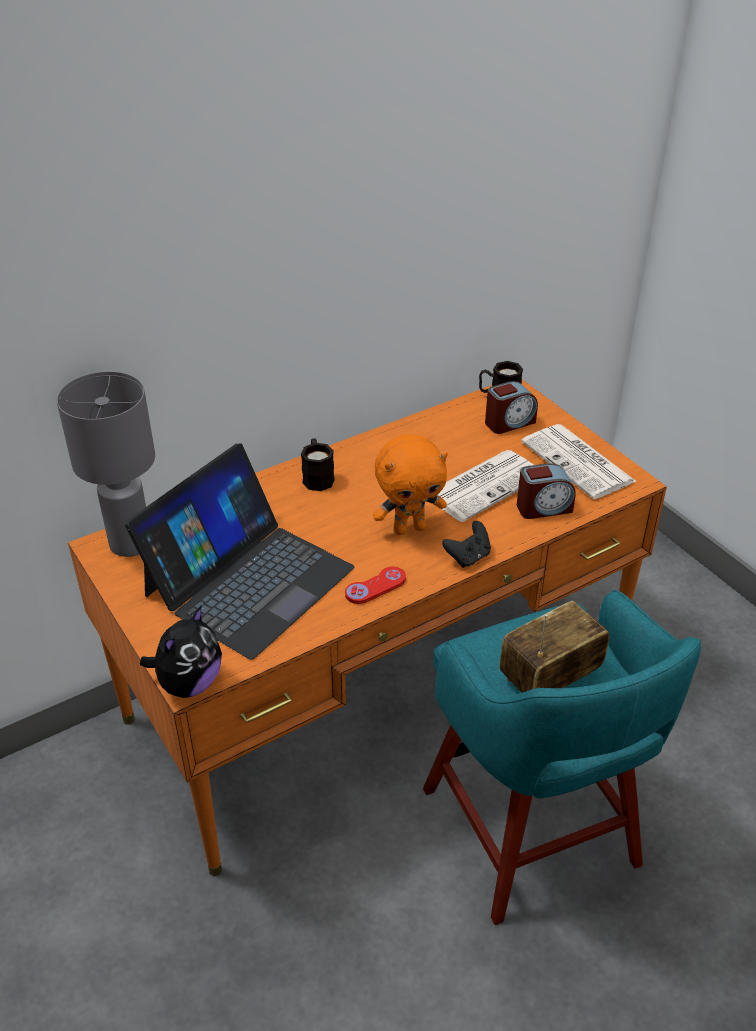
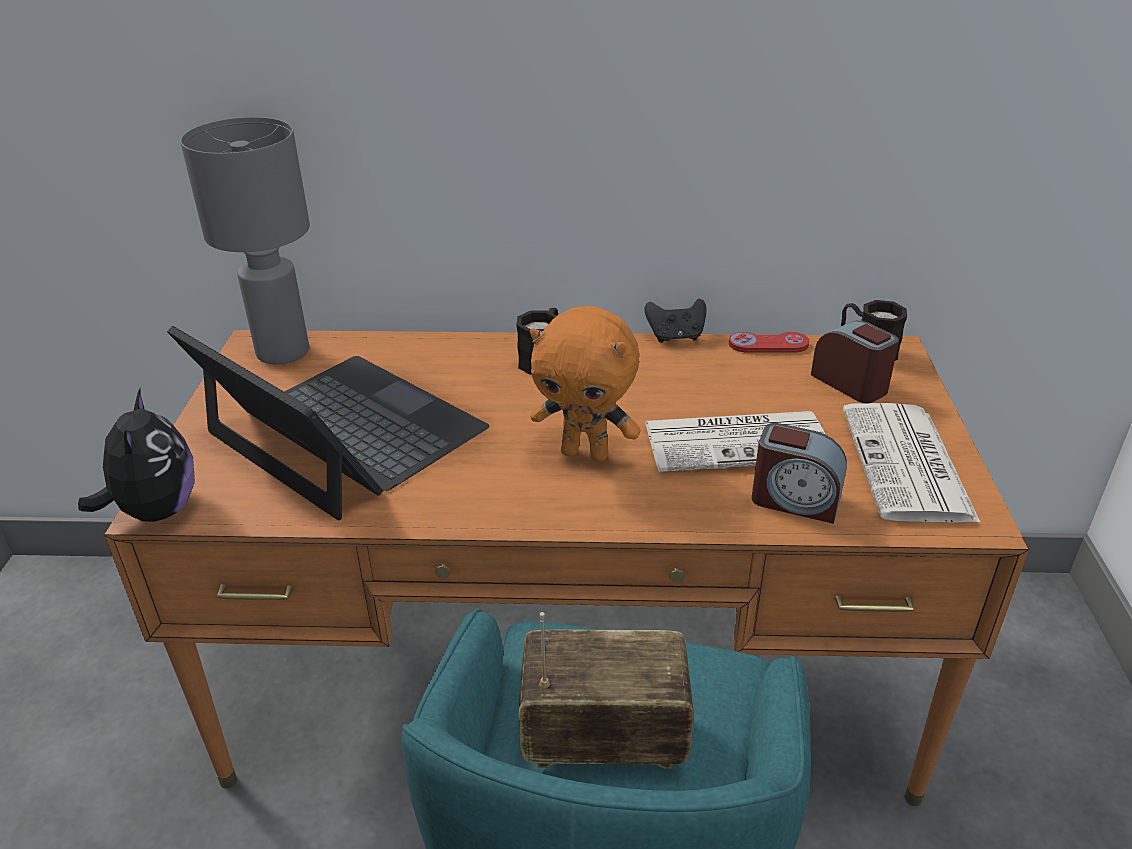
camera: 35 degrees right, 5 degrees down
(189, 683) = (156, 510): plush toy -> plush toy turned 75 degrees counterclockwise
(248, 580) = (344, 433): laptop -> laptop turned 120 degrees counterclockwise
(375, 587) = (469, 501): red game controller -> red game controller (768, 344)
(468, 557) = (623, 517): black game controller -> black game controller (675, 337)
(509, 422) = (850, 383): alarm clock -> alarm clock turned 135 degrees counterclockwise

